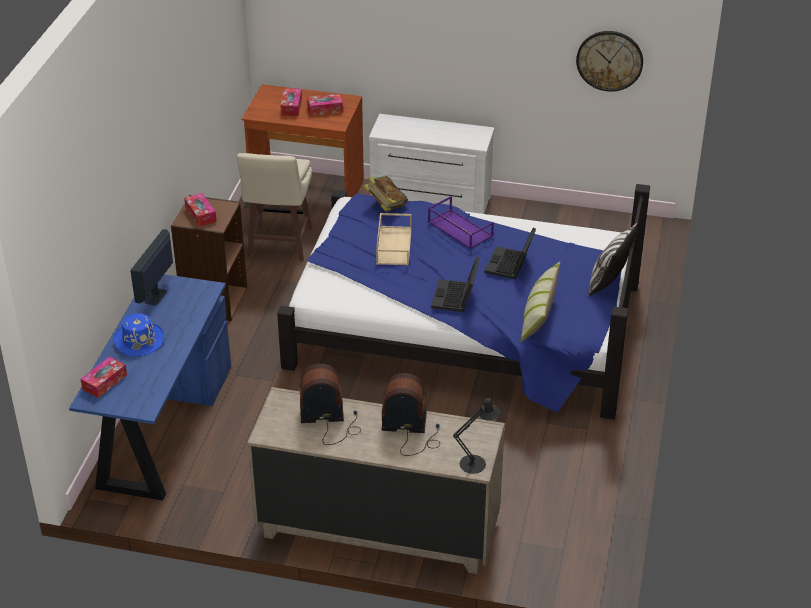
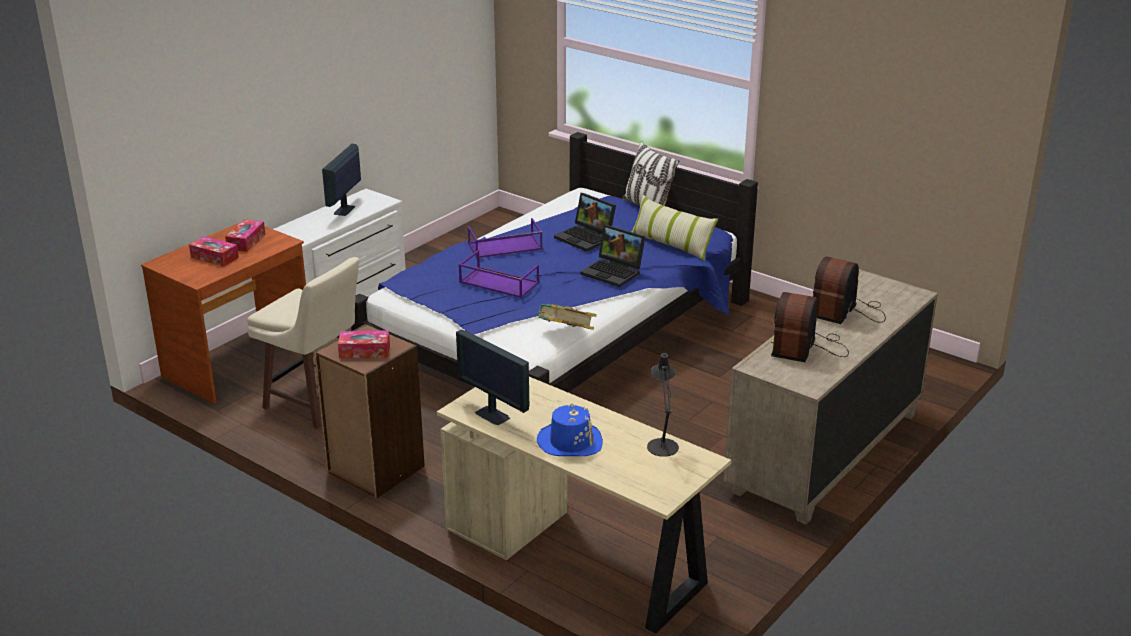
camera: 65 degrees left, 10 degrees down
(104, 382) = (634, 480): tissue box -> none
(162, 427) = (578, 557): blue desk -> beige desk
(385, 205) = (422, 273): book -> book (565, 334)
(393, 245) = (498, 282): beige tray -> purple tray
(444, 132) = (344, 210): none -> monitor
(476, 462) = (909, 292): black table lamp -> black table lamp (662, 444)
(609, 60) = (441, 63): wall clock -> none

